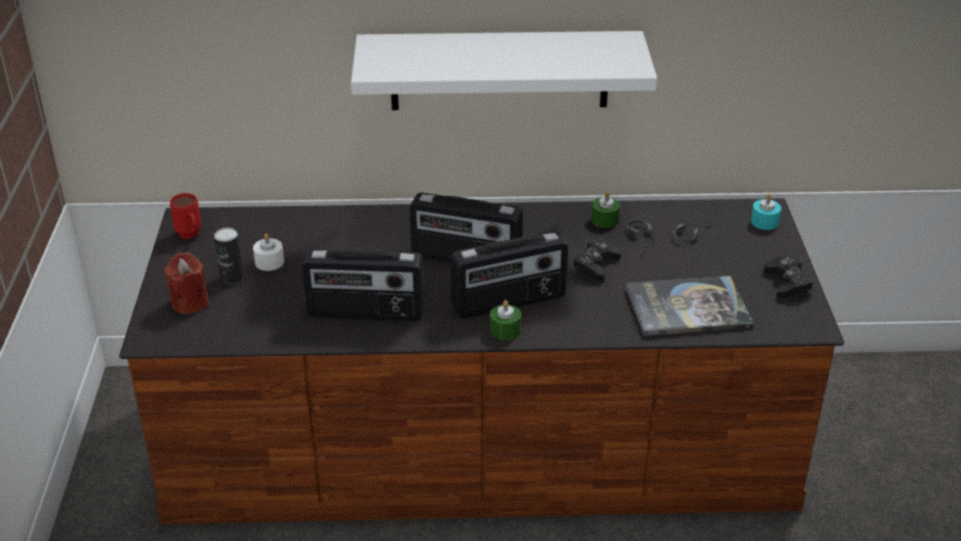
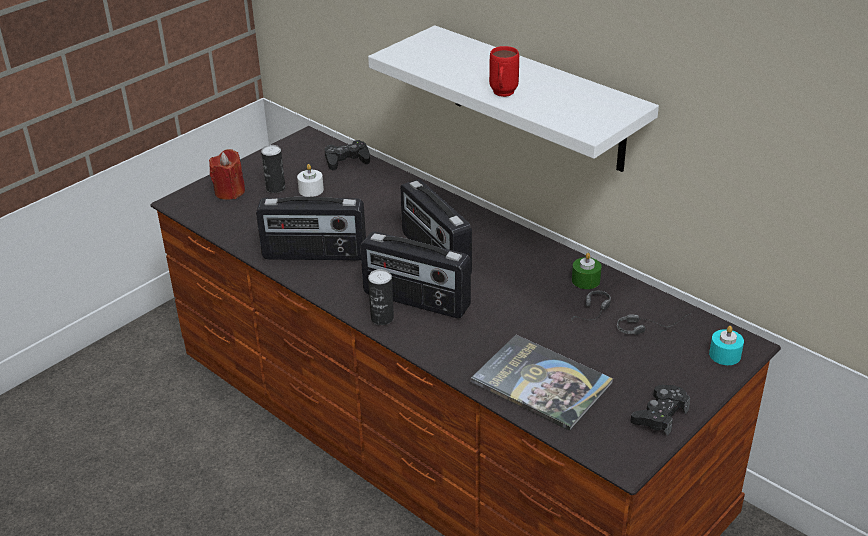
camera: 45 degrees right, 0 degrees up
(191, 236) = (293, 150): red mug -> red mug (502, 95)
(365, 313) = (314, 255): radio -> radio turned 45 degrees counterclockwise
(505, 330) = (382, 318): green candle -> can
(595, 265) = (521, 310): black game controller -> black game controller (347, 160)

